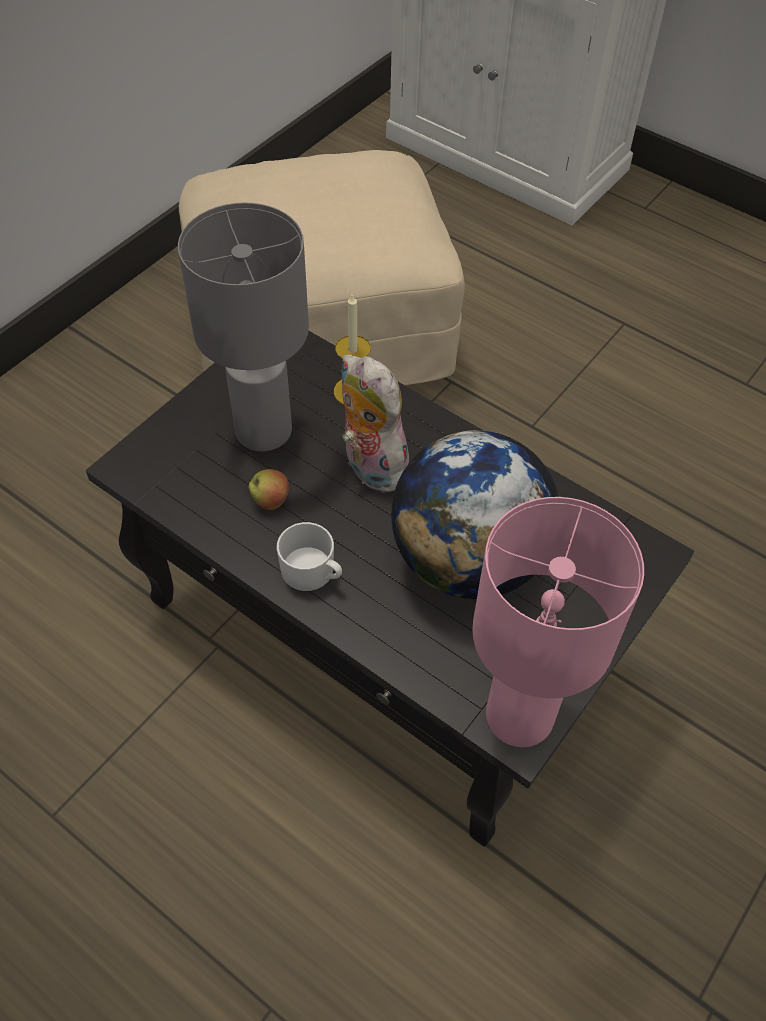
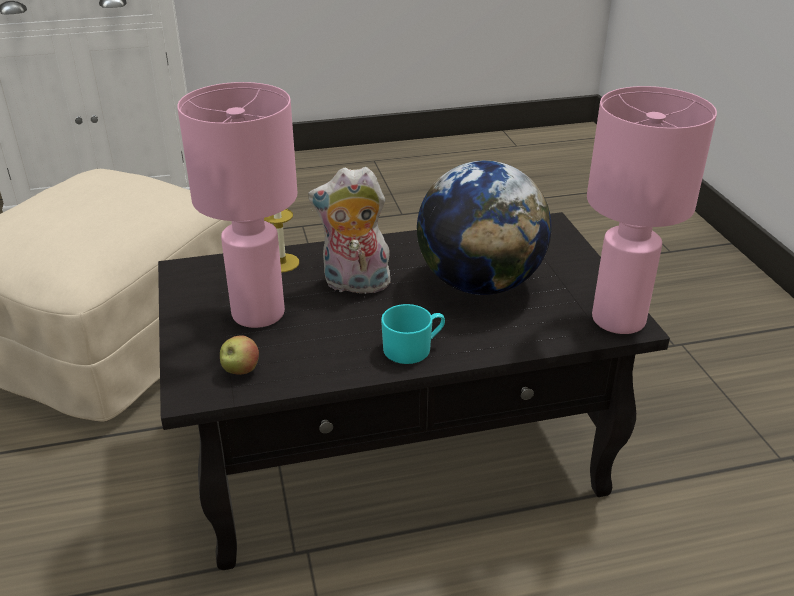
camera: 50 degrees left, 20 degrees down
(263, 432) = (259, 314): grey table lamp -> pink table lamp
(270, 501) = (325, 338): apple -> apple (240, 370)
(313, 573) = (413, 348): white mug -> turquoise mug

